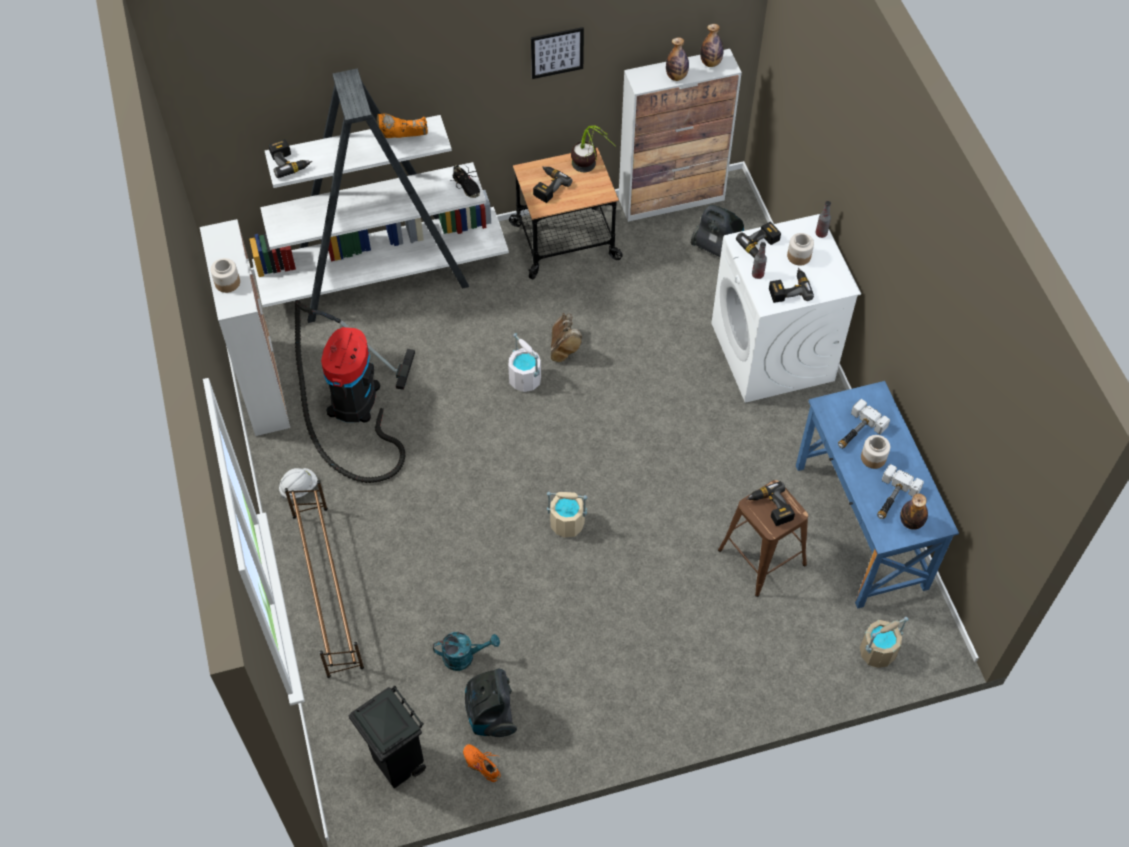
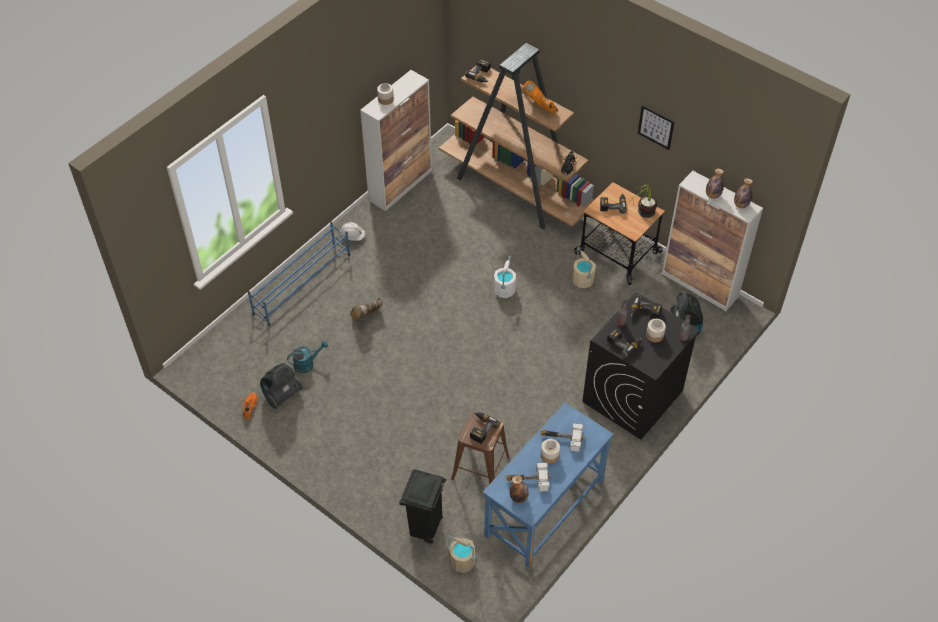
camera: 55 degrees right, 5 degrees down
(327, 588) = (303, 283): brown shoe rack -> blue shoe rack
(354, 406) = (421, 228): vacuum cleaner -> none
(384, 276) = (516, 190): white bookcase -> brown bookcase
(398, 764) = (225, 372): black trash can -> black trash can (425, 529)
(464, 656) = (307, 364): turquoise watering can -> turquoise watering can turned 75 degrees counterclockwise
(563, 348) = (541, 295): brown boot -> brown boot (366, 317)
(566, 523) = (425, 362): beige bucket -> beige bucket (582, 280)
(773, 352) = (632, 397): white washing machine -> black washing machine

